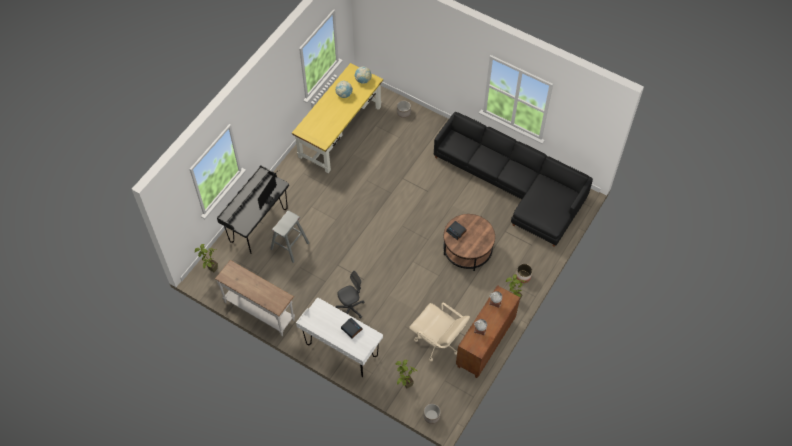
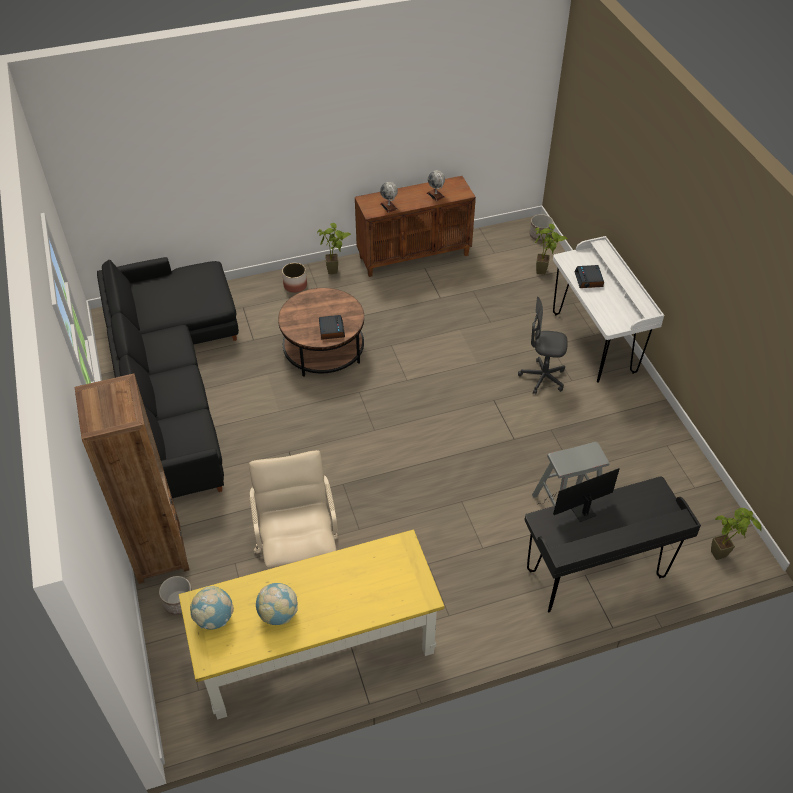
camera: 140 degrees left, 10 degrees down
(260, 310) = (676, 451): white console table -> none
(431, 122) = (159, 552): none -> brown bookcase
(438, 342) = (466, 286): beige office chair -> beige office chair (299, 554)

